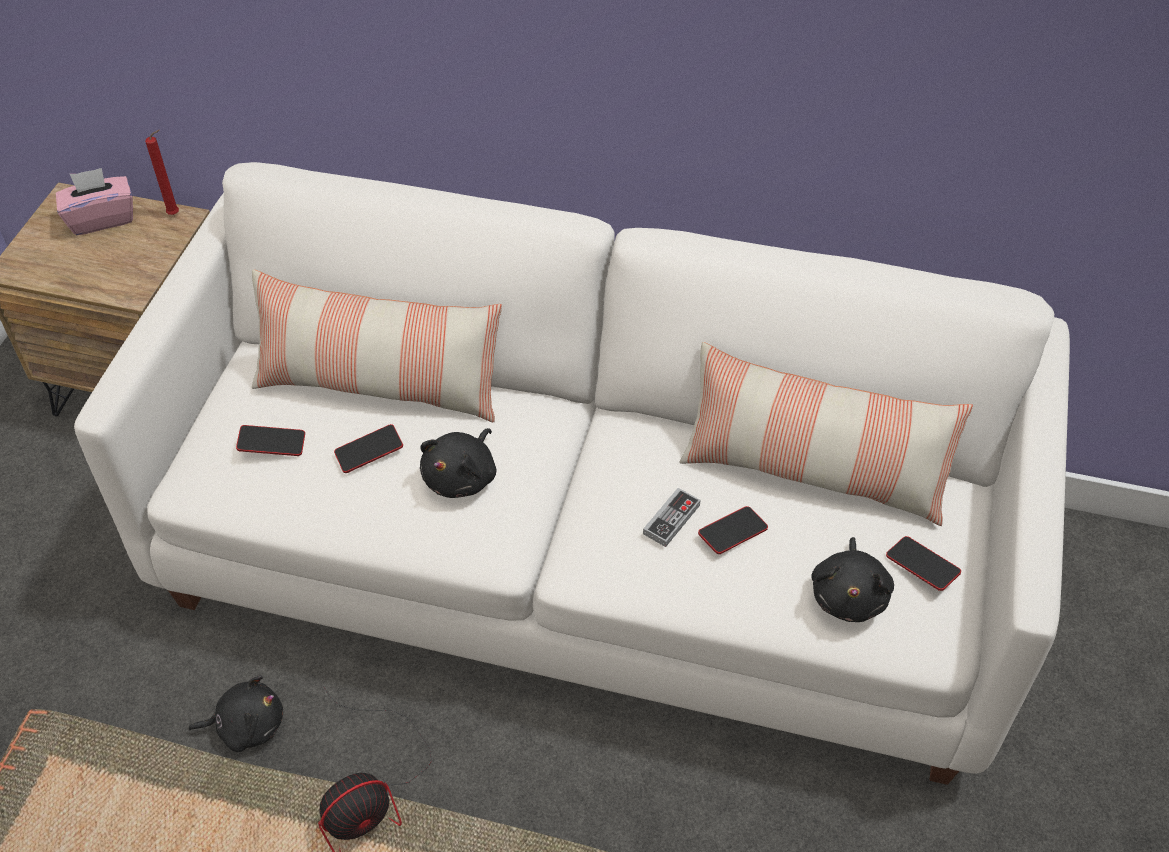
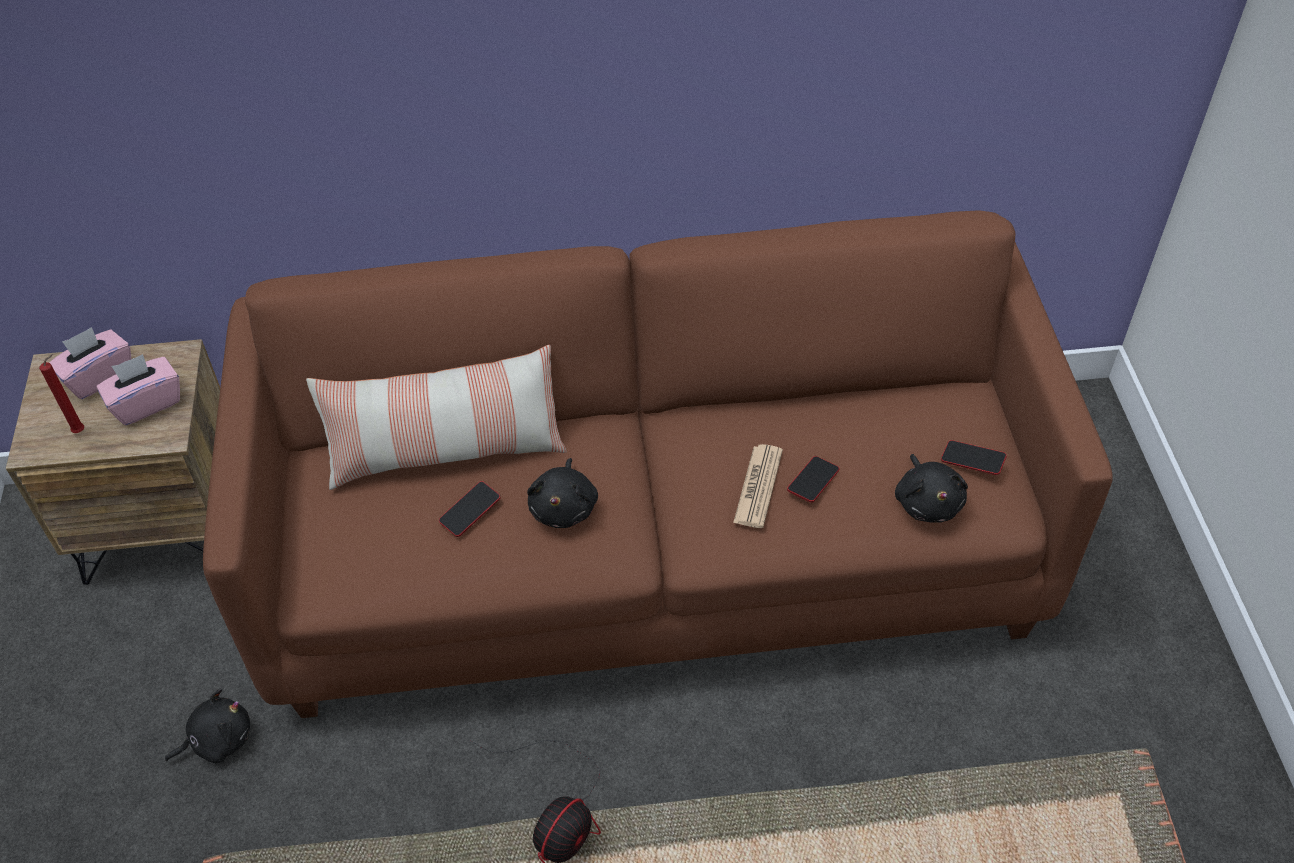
camera: 20 degrees left, 0 degrees up
(130, 255) = (146, 403): none -> pink tissue box
(176, 214) = (171, 352): red candle -> red candle (81, 431)
(247, 725) = (419, 800): black plush toy -> black plush toy (218, 740)
(272, 444) = (375, 533): phone -> none
(586, 556) = (651, 551): white sofa -> brown sofa
(671, 519) = (758, 486): game controller -> newspaper
(813, 471) = (851, 411): pillow -> none

